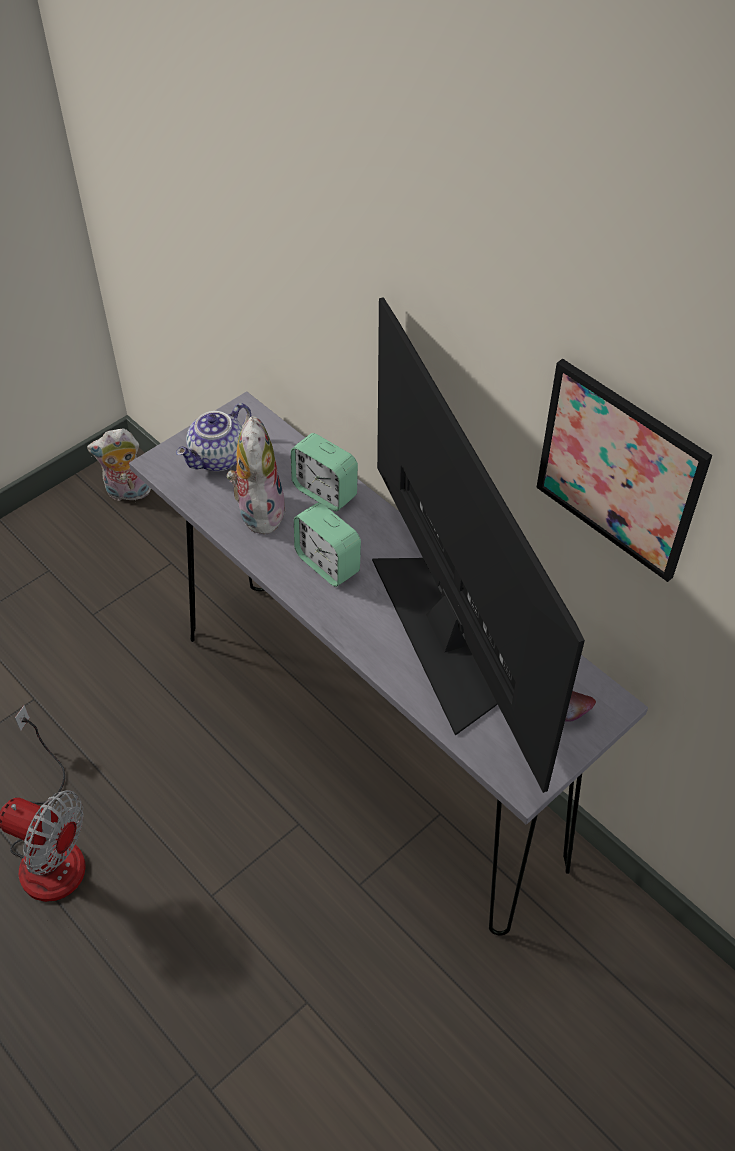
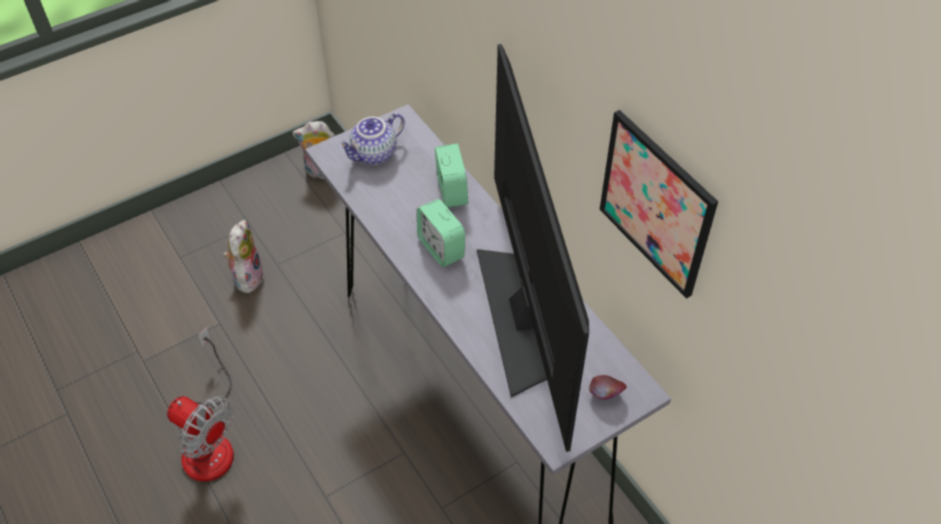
camera: 10 degrees right, 0 degrees up
(258, 510) = (396, 199): plush toy -> plush toy (247, 276)
(325, 492) = (451, 191): alarm clock -> alarm clock turned 150 degrees counterclockwise

